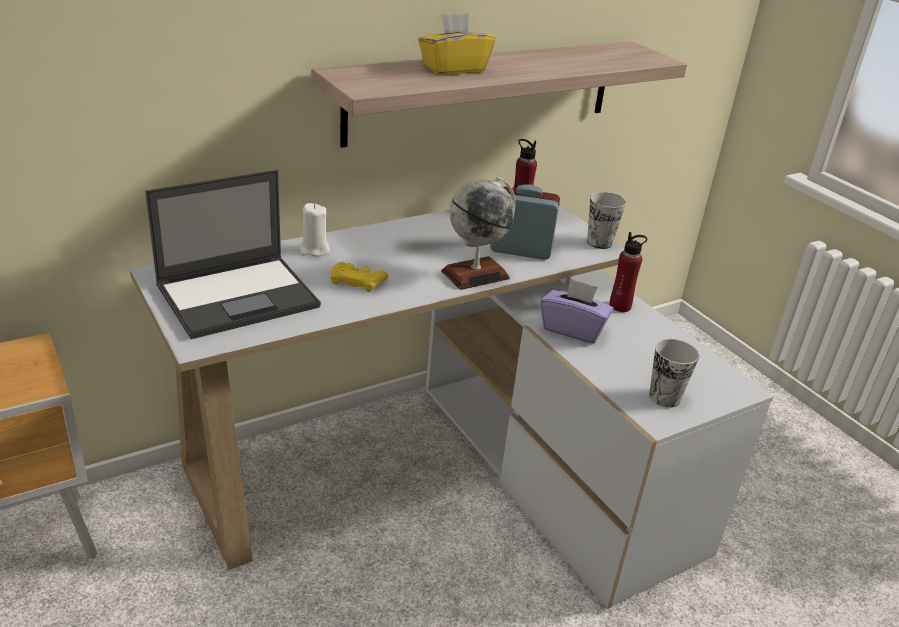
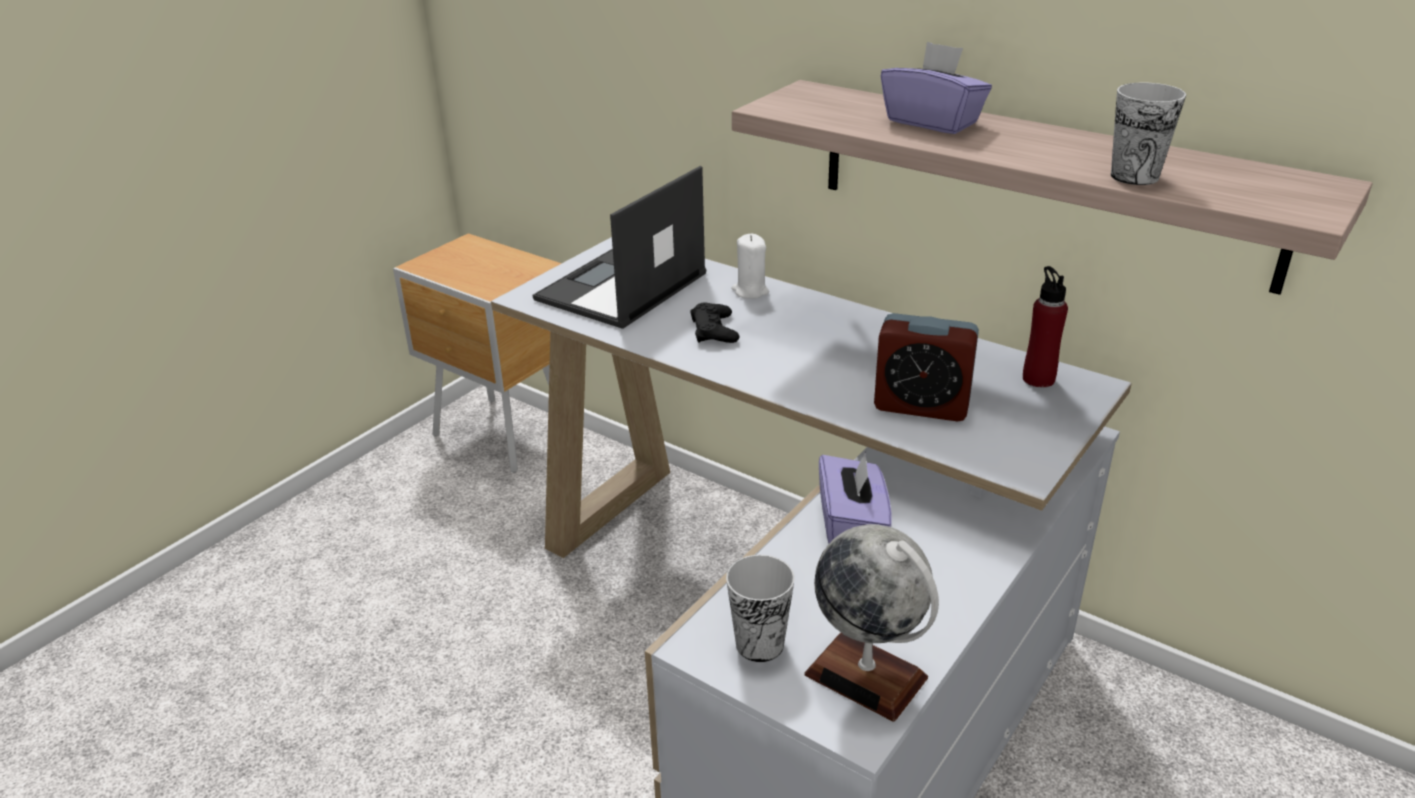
camera: 70 degrees right, 0 degrees up
(239, 296) = (621, 287): laptop -> laptop turned 90 degrees clockwise
(357, 281) = (714, 330): yellow game controller -> black game controller
(453, 69) = (932, 122): yellow tissue box -> purple tissue box
(475, 274) = (814, 391): globe -> globe (866, 676)
(521, 250) = (921, 406): alarm clock -> alarm clock turned 120 degrees clockwise
(599, 242) = (1036, 462): cup -> cup (1134, 176)
(620, 306) = (967, 556): red bottle -> none

